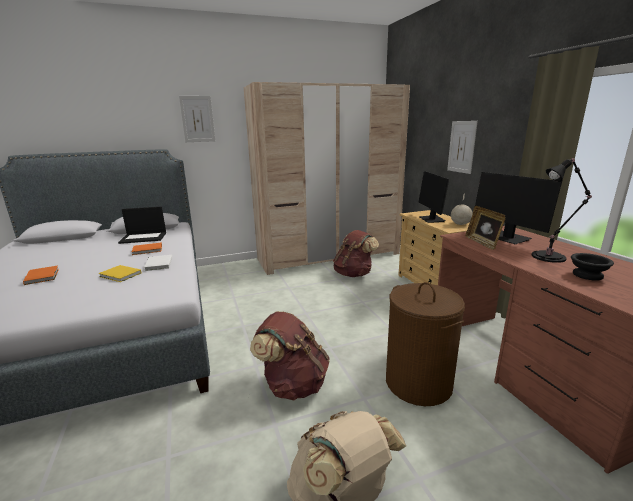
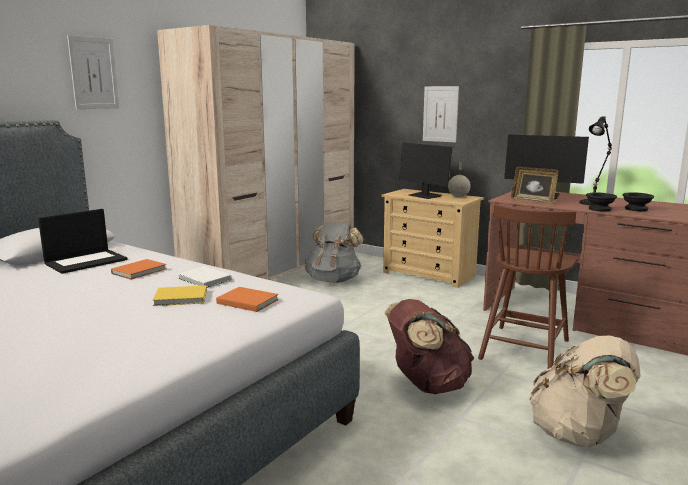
camera: 35 degrees left, 5 degrees down
(43, 276) = (56, 322): orange book -> orange book (247, 301)
(354, 274) = (333, 280): brown backpack -> grey backpack
(418, 383) = (524, 348): brown laundry basket -> brown chair
(537, 267) = (600, 209): none -> black bowl

